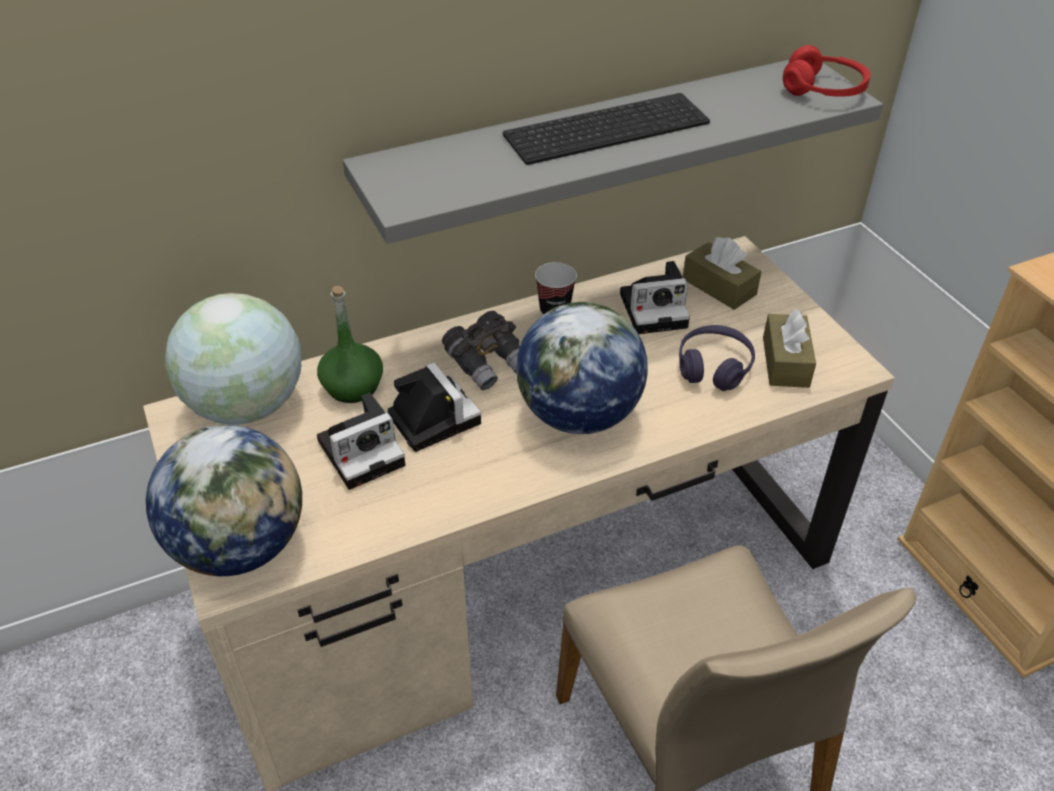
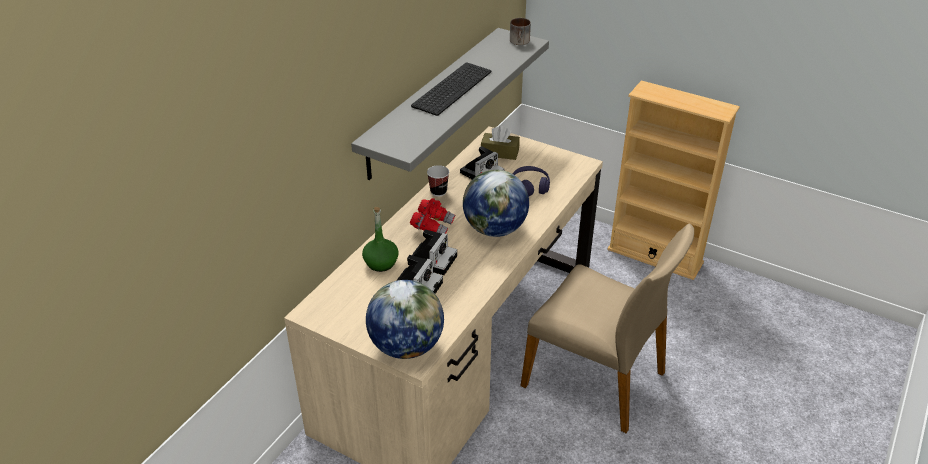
camera: 35 degrees left, 5 degrees down
(247, 405) = (338, 293): globe -> none
(431, 418) = (432, 259): camera -> camera turned 90 degrees clockwise
(488, 363) = (432, 226): grey binoculars -> red binoculars
(785, 362) = (556, 172): brown tissue box -> none
(823, 90) = (520, 42): red headphones -> mug

